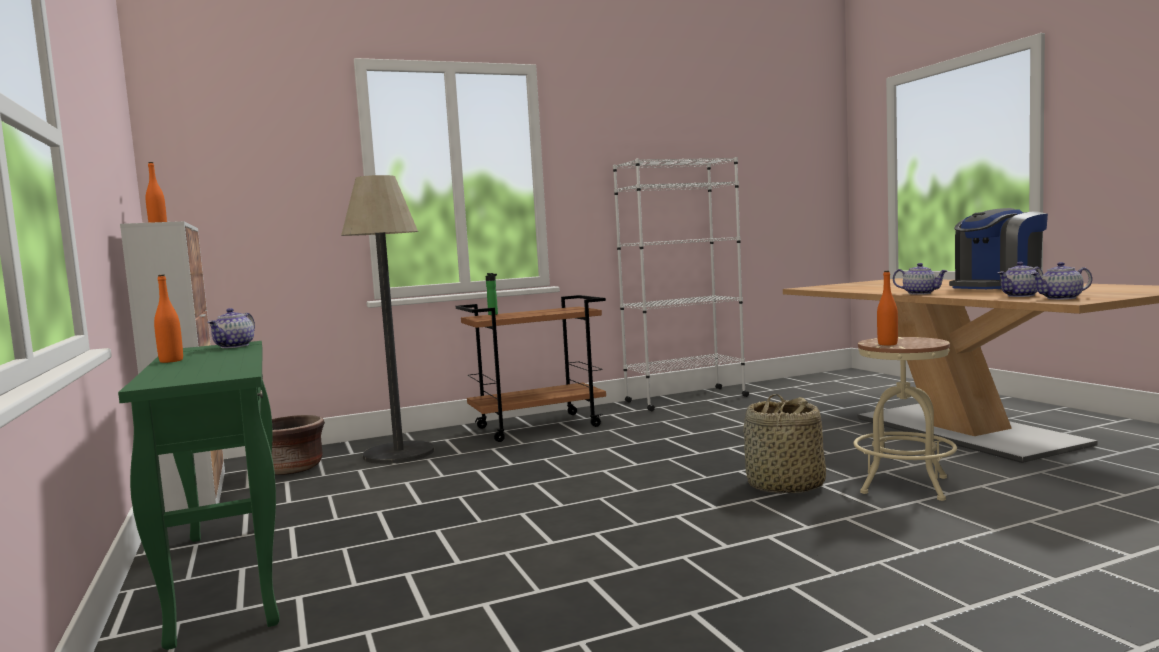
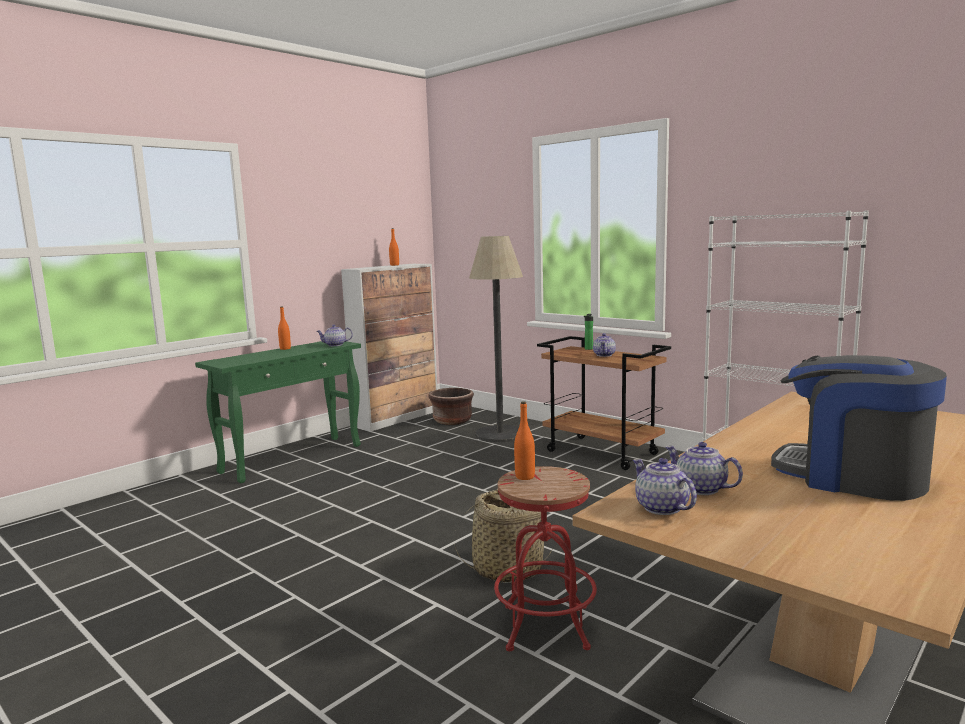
camera: 65 degrees right, 5 degrees up
(904, 485) = (545, 627): beige stool -> red stool
(920, 293) = (728, 445): teapot -> teapot (604, 355)

